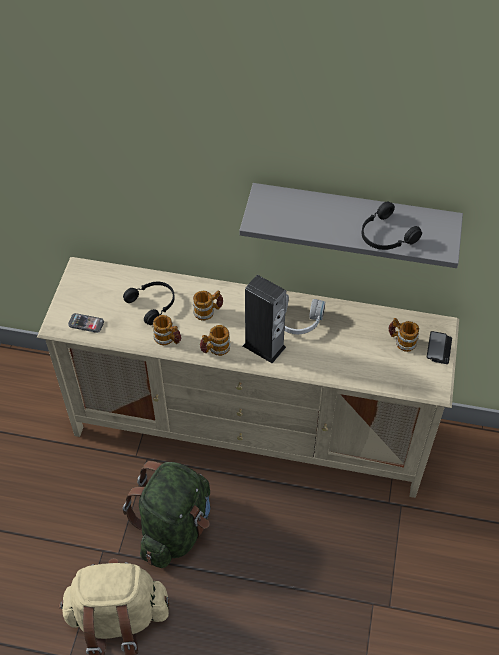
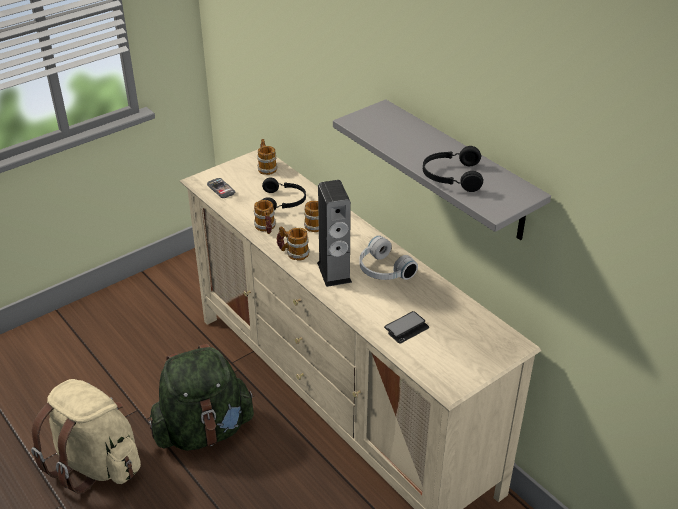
camera: 40 degrees right, 15 degrees down
(401, 341) = (461, 334): mug -> mug (266, 167)
(439, 348) = (491, 359): phone -> phone (406, 328)

